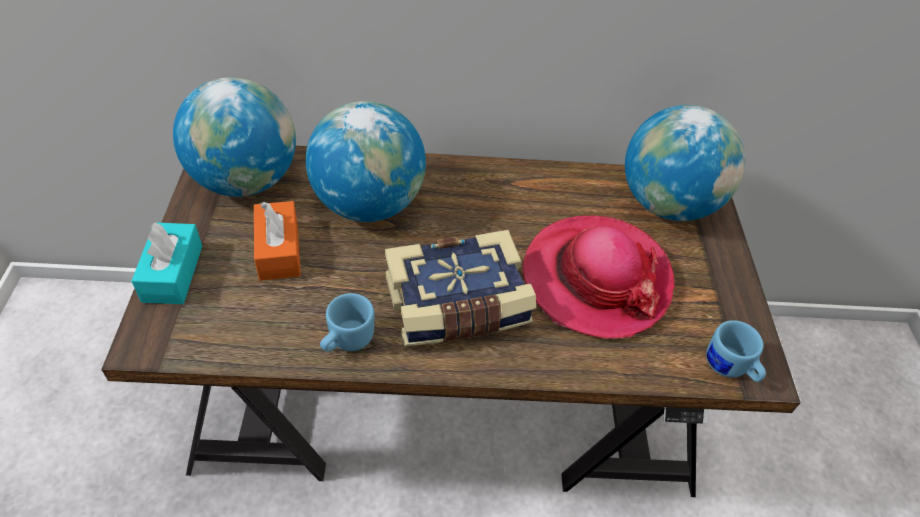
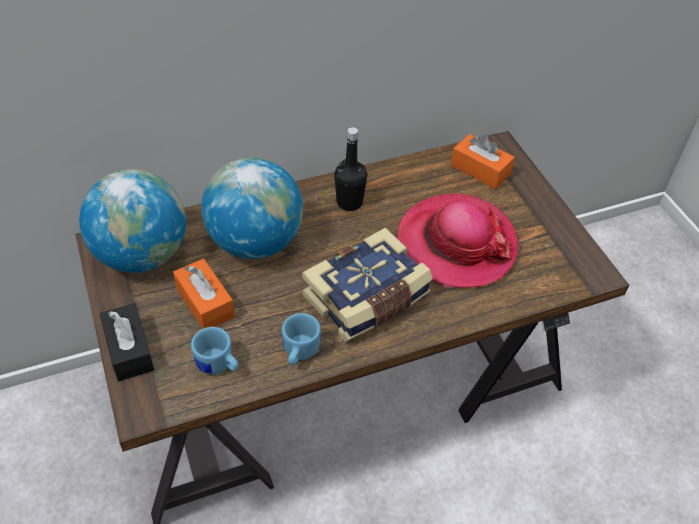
camera: 20 degrees left, 0 degrees up
(173, 273) = (129, 350): turquoise tissue box -> black tissue box
(494, 194) = (349, 202): none -> black bottle
(667, 204) = (480, 170): globe -> orange tissue box
(729, 368) = (575, 277): blue mug -> blue mug (218, 366)

